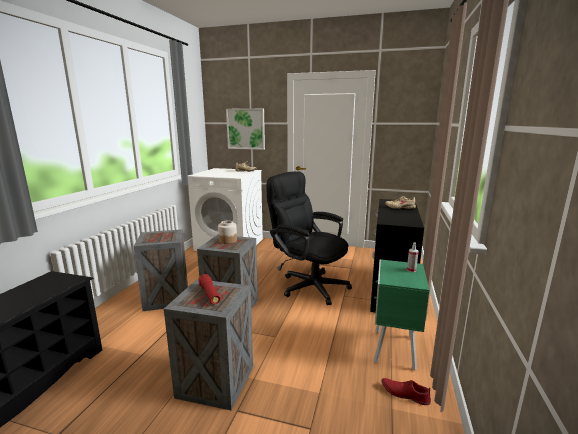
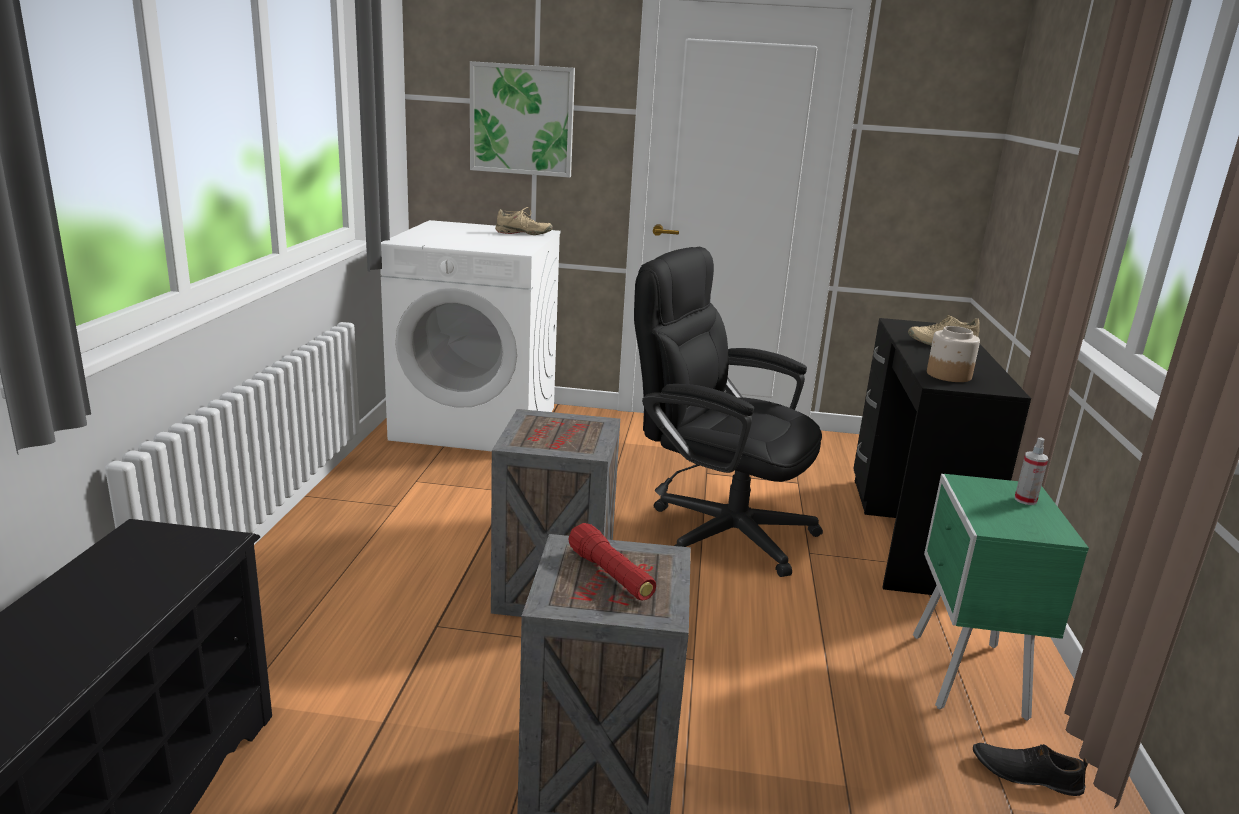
camera: 10 degrees left, 5 degrees up
(165, 298) = (375, 573): crate -> none
(227, 240) = (555, 427): jar -> jar (948, 375)
(404, 394) = (1025, 774): red shoe -> black shoe

